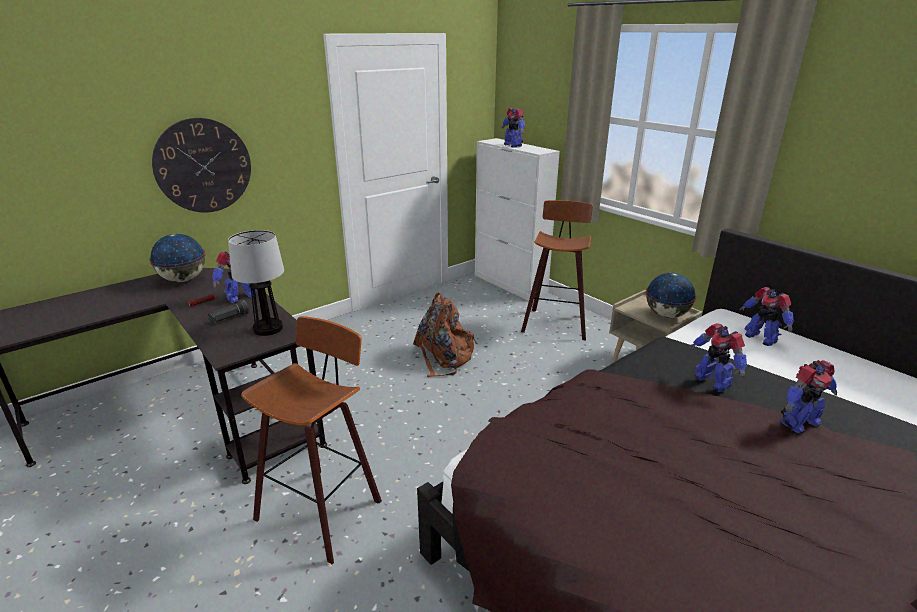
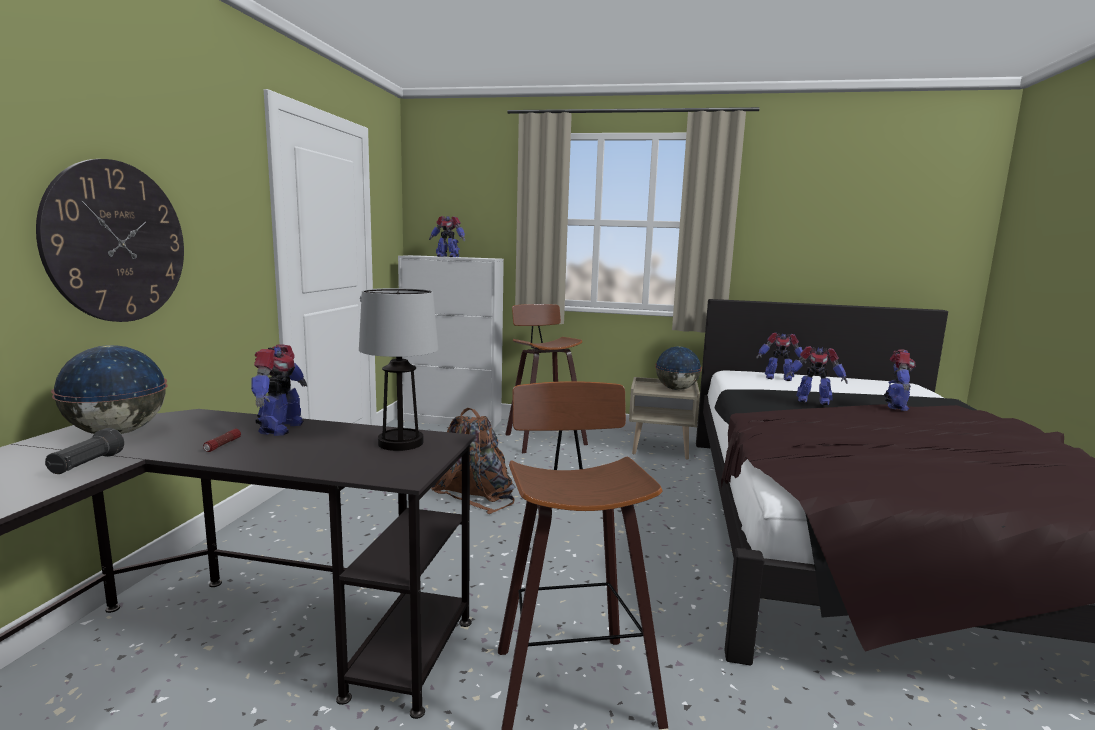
camera: 40 degrees left, 15 degrees down
(229, 319) = (315, 448): black flashlight -> black flashlight (86, 465)

